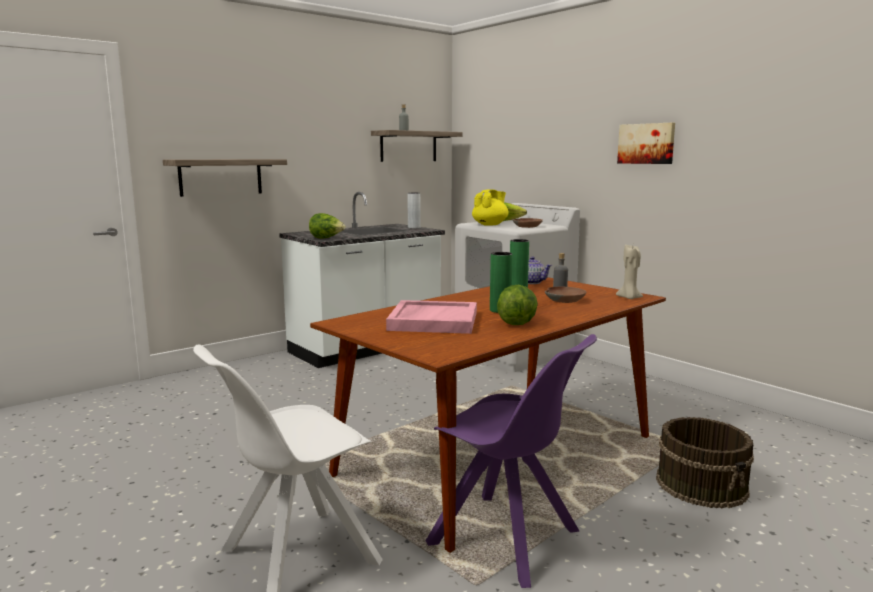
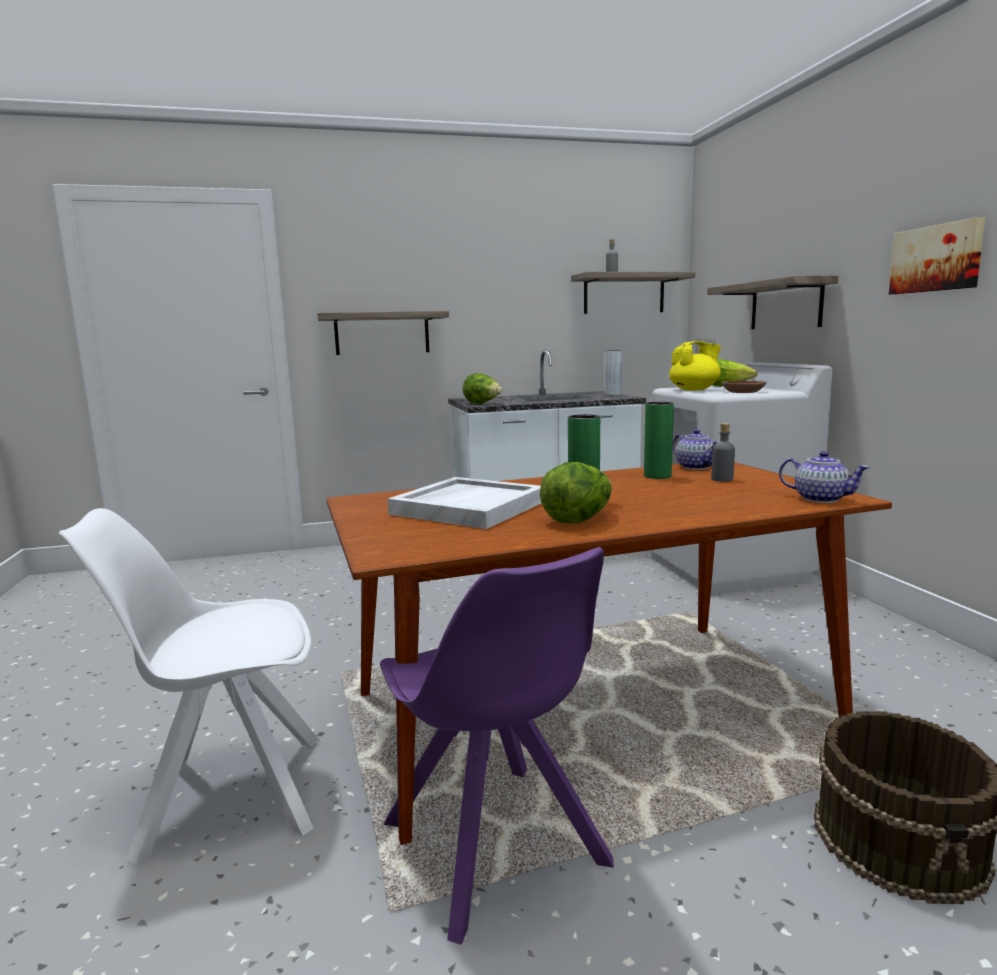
camera: 25 degrees right, 0 degrees up
(433, 321) = (468, 507): pink tray -> white tray
(539, 163) = (786, 305): none -> shelf
(565, 300) = (706, 494): brown bowl -> none
(629, 298) = (820, 498): beige candle -> teapot

